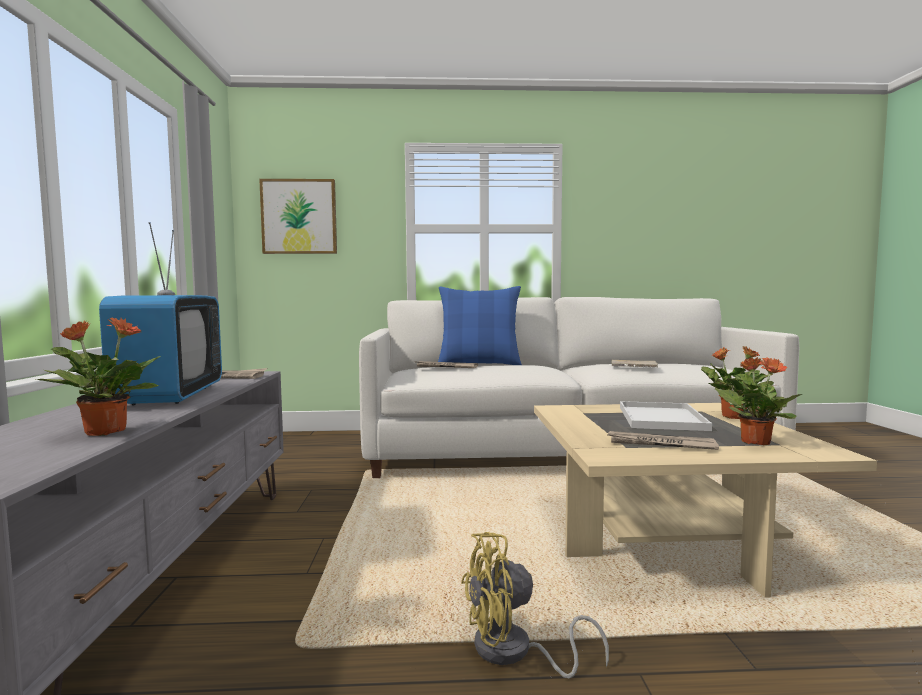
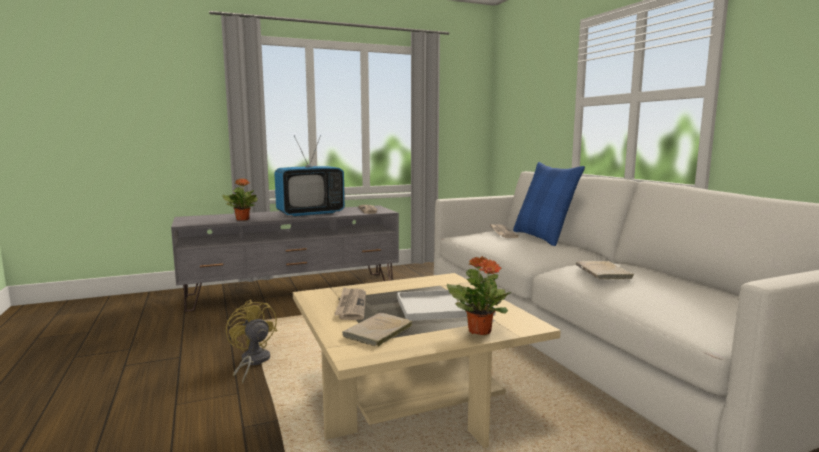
camera: 70 degrees right, 5 degrees up
(299, 217) = (519, 98): picture -> none
(755, 442) = (377, 332): potted plant -> beige book

